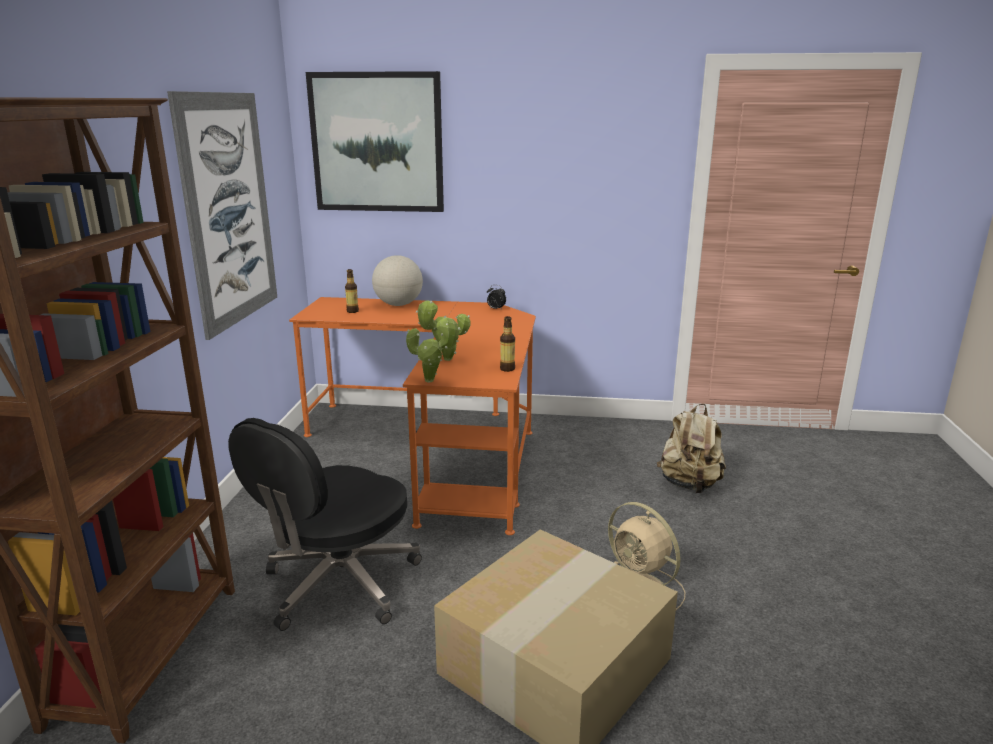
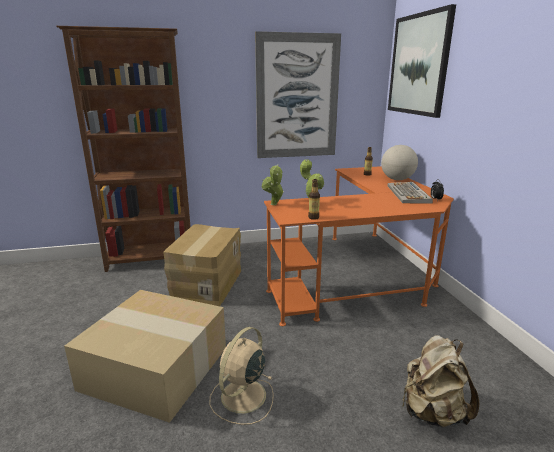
camera: 70 degrees right, 0 degrees up
(339, 584) = (206, 284): black office chair -> cardboard box
(464, 313) = (408, 194): none -> keyboard

